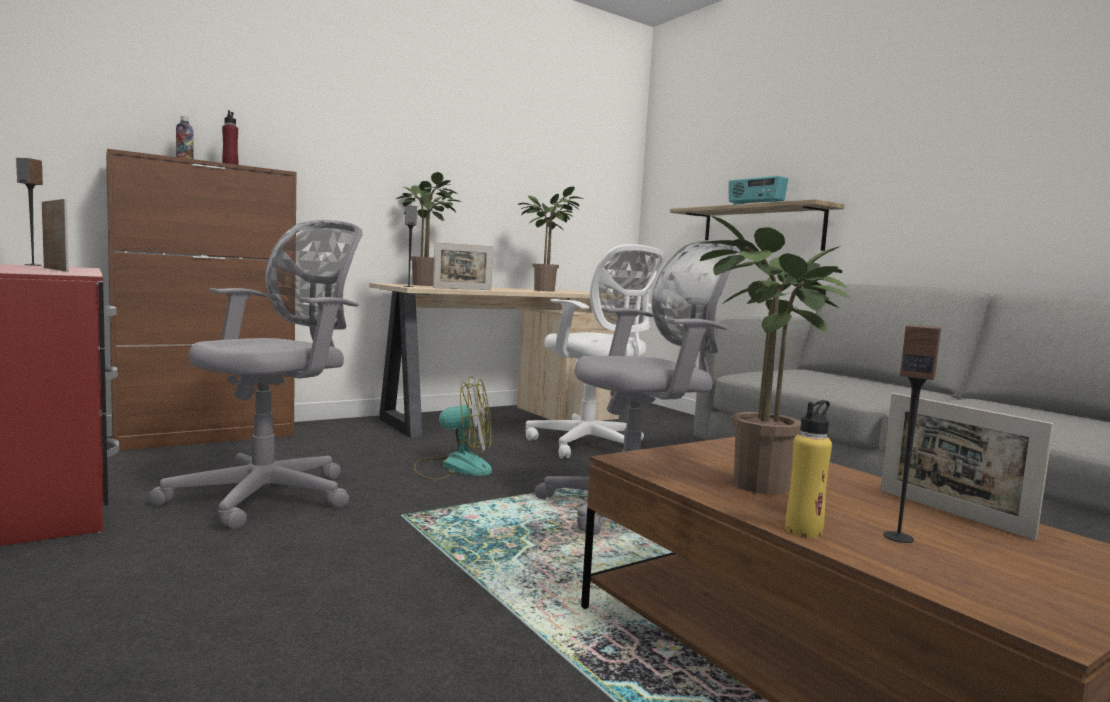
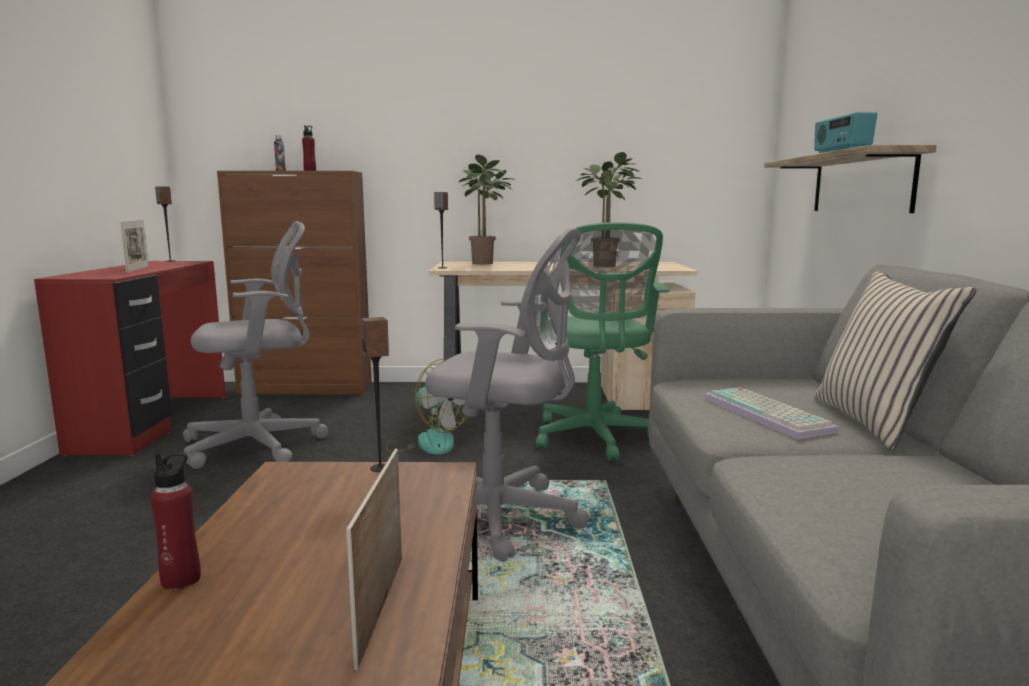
camera: 35 degrees right, 5 degrees up
(462, 289) = (491, 269): picture frame -> none
(591, 446) = (594, 438): white office chair -> green office chair
(759, 488) = (290, 526): potted plant -> none
(804, 530) = (181, 580): yellow bottle -> red bottle
(846, 387) = (769, 414): none -> keyboard
(898, 537) = (232, 614): speaker -> speaker (380, 468)
(900, 386) = (875, 422): none -> beige pillow

